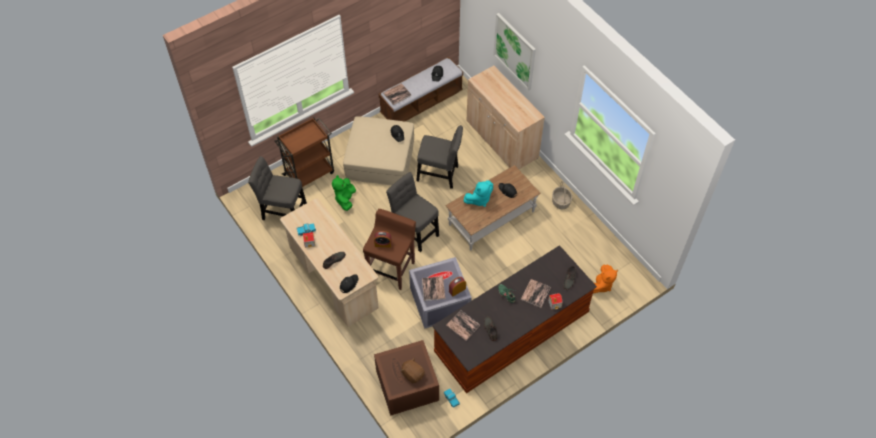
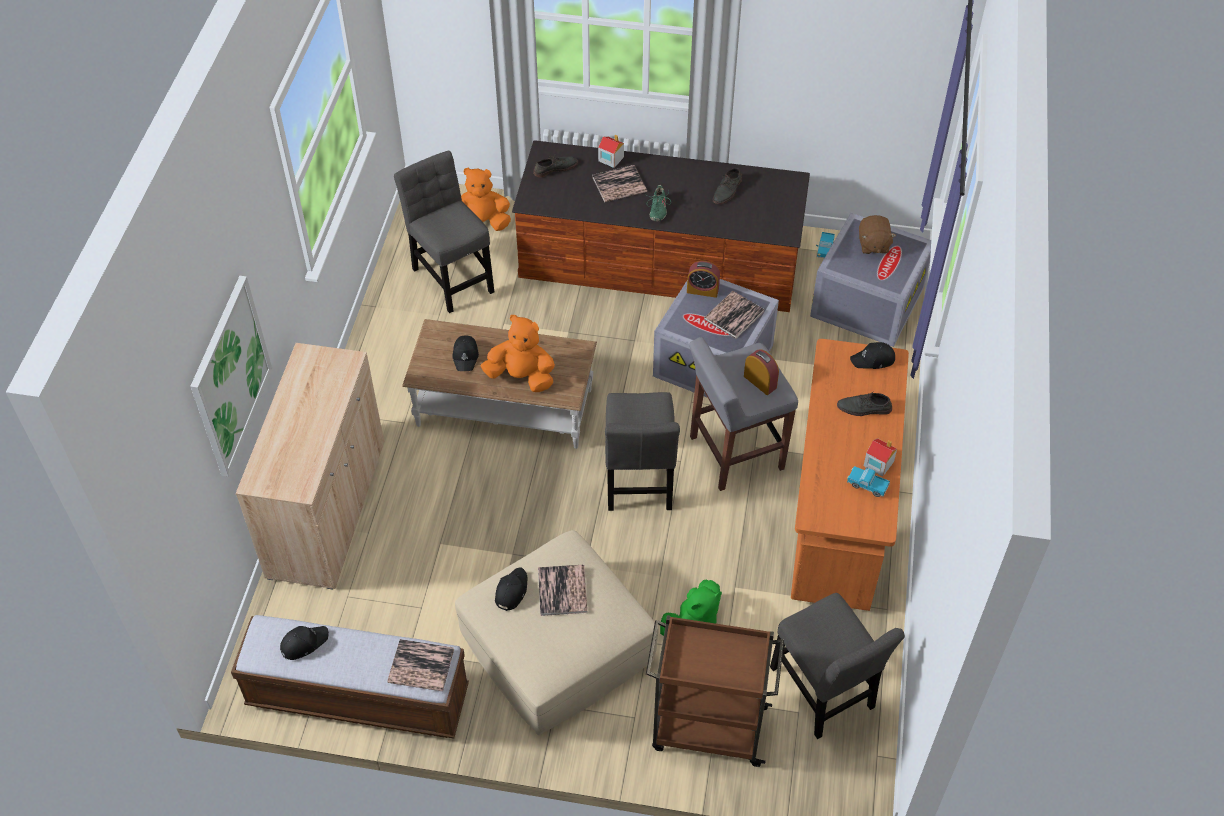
camera: 135 degrees left, 5 degrees down
(333, 278) = (839, 510): beige desk -> orange desk
(392, 269) = (734, 453): brown stool -> grey stool
(408, 386) = (866, 300): brown storage box -> grey storage box
(440, 174) = (494, 536): grey chair -> grey chair (451, 276)
(463, 325) = (758, 218): book -> book (562, 590)
(479, 199) = (521, 377): turquoise plush toy -> orange plush toy
(561, 202) = (381, 351): basket -> none

